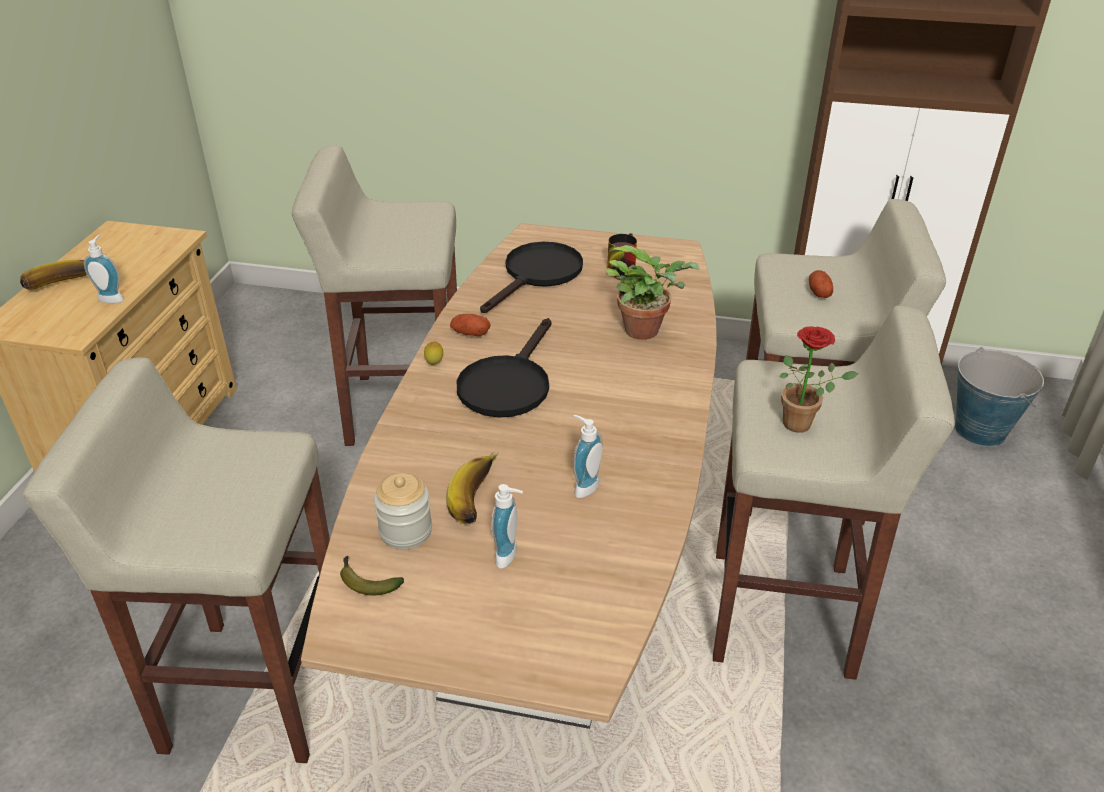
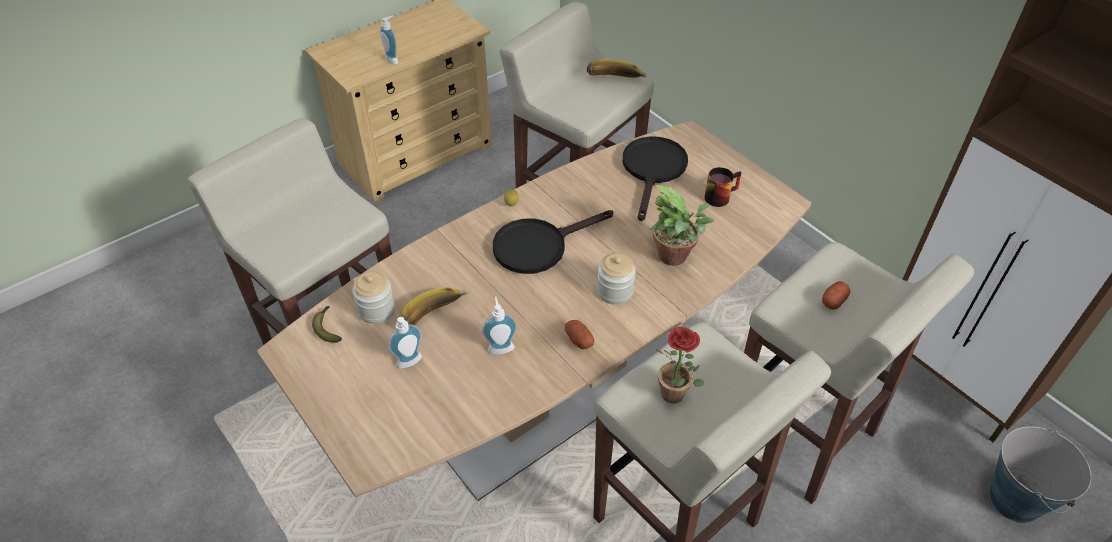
camera: 40 degrees right, 10 degrees up
(65, 285) = (379, 38): banana -> banana (615, 80)
(470, 333) = (557, 194): potato -> potato (579, 340)
(537, 275) = (653, 170): black frying pan -> black frying pan turned 60 degrees counterclockwise
(629, 383) = (615, 291): none -> jar

